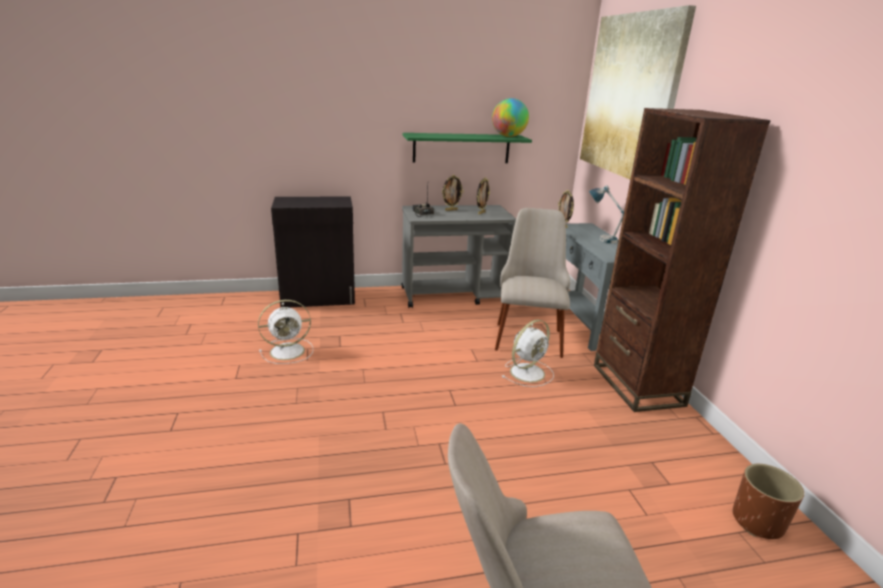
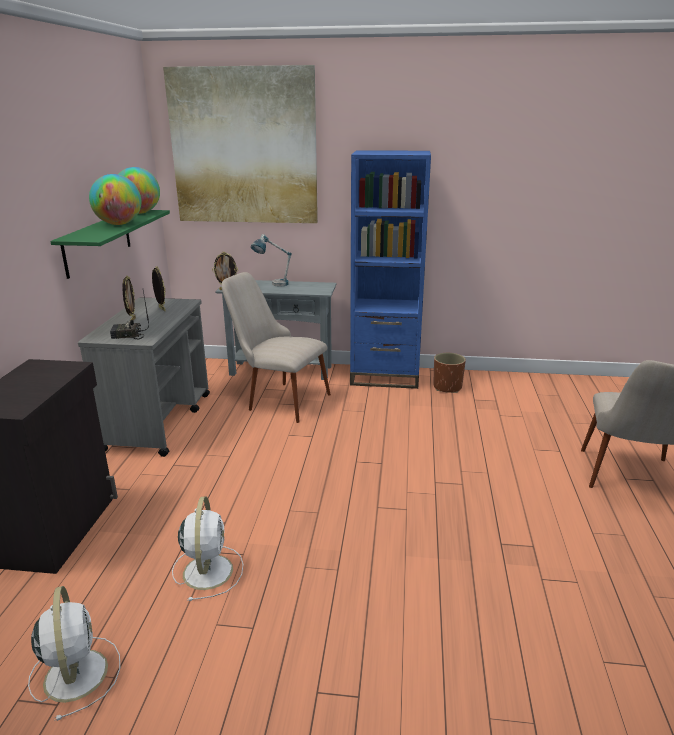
camera: 70 degrees left, 0 degrees up
(464, 136) = (119, 224): none -> globe
(528, 372) = (345, 415): white fan -> white fan (76, 672)
(637, 385) = (385, 377): brown bookcase -> blue bookcase
(757, 521) = (529, 386): brown planter -> brown planter (447, 387)

